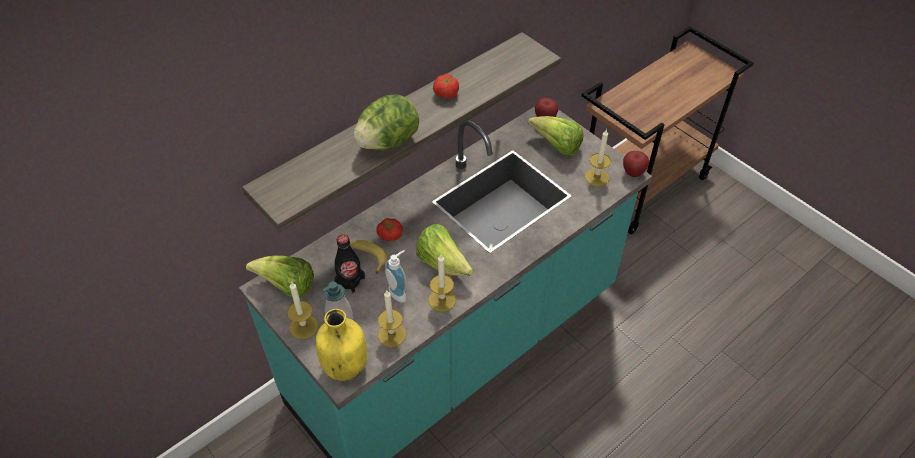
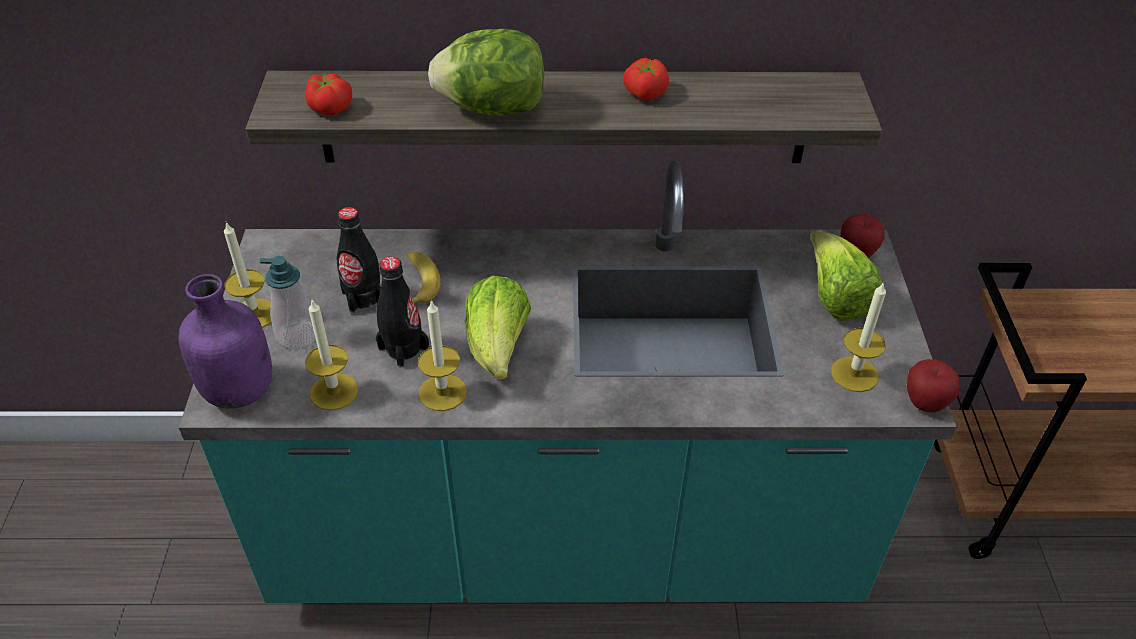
camera: 40 degrees right, 5 degrees down
(287, 286) = (292, 259): lettuce -> none
(345, 365) = (240, 389): yellow bottle -> purple bottle
(390, 234) = (474, 274): tomato -> tomato (331, 107)
(399, 292) = (403, 348): soap dispenser -> black bottle

